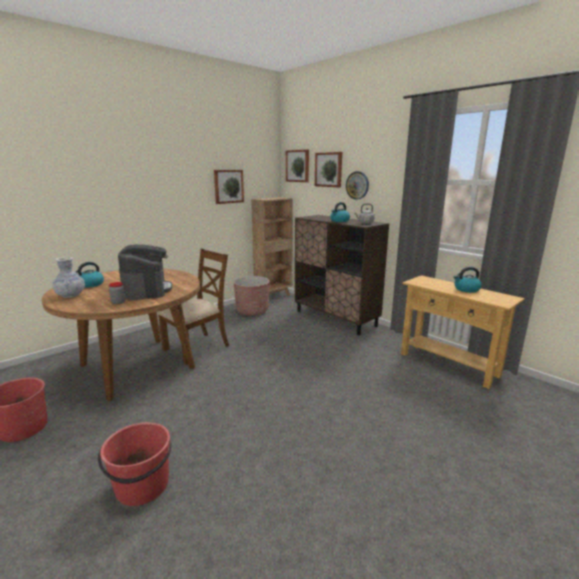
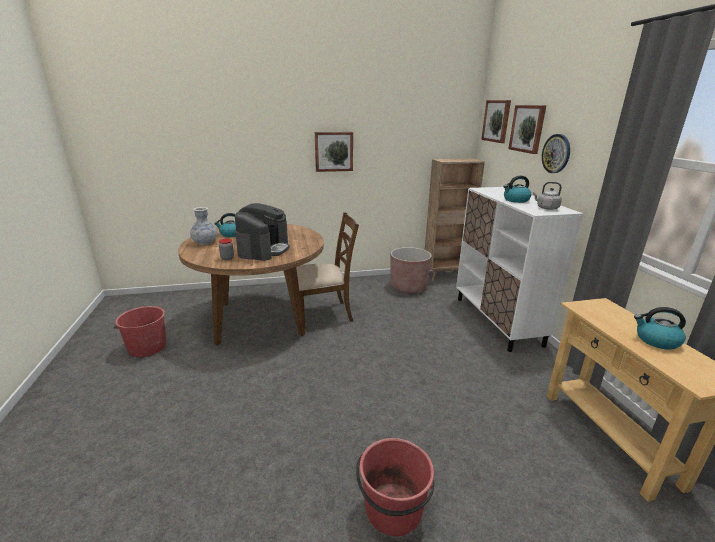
camera: 30 degrees right, 5 degrees up
(142, 486) = (174, 436): red bucket -> red bucket (393, 510)
(228, 186) = (404, 143): picture -> picture (333, 151)
(335, 318) = (497, 321): brown cabinet -> white cabinet

